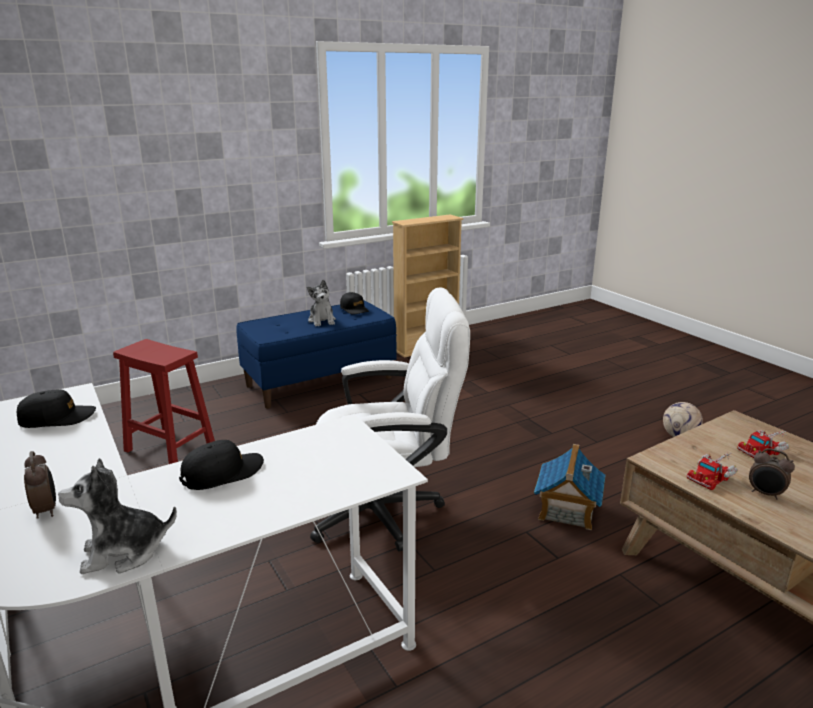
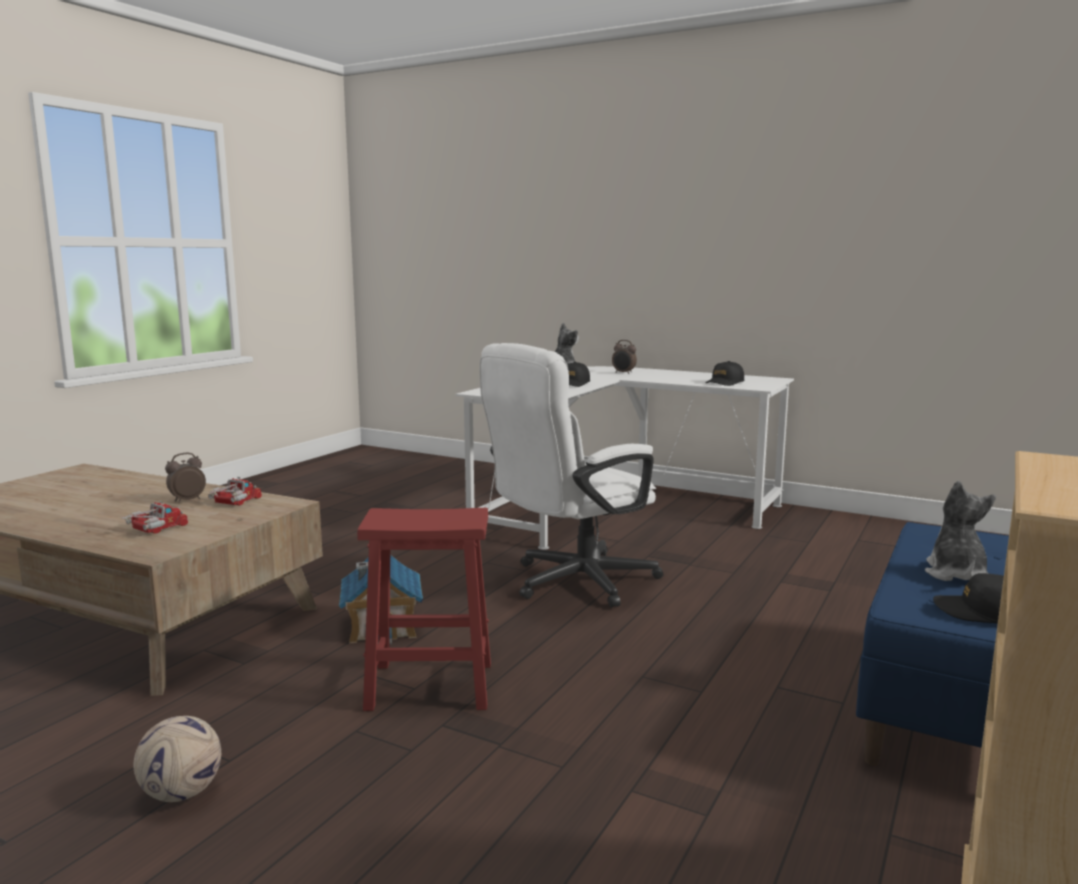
camera: 150 degrees right, 10 degrees down
(171, 447) = (874, 574): red stool -> red stool (427, 686)
(322, 320) = (955, 574): plush toy -> plush toy turned 60 degrees clockwise
(765, 494) = (187, 500): alarm clock -> alarm clock turned 45 degrees counterclockwise

